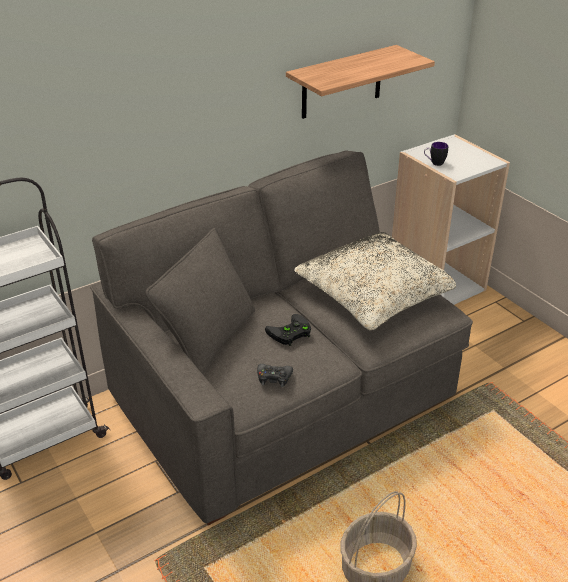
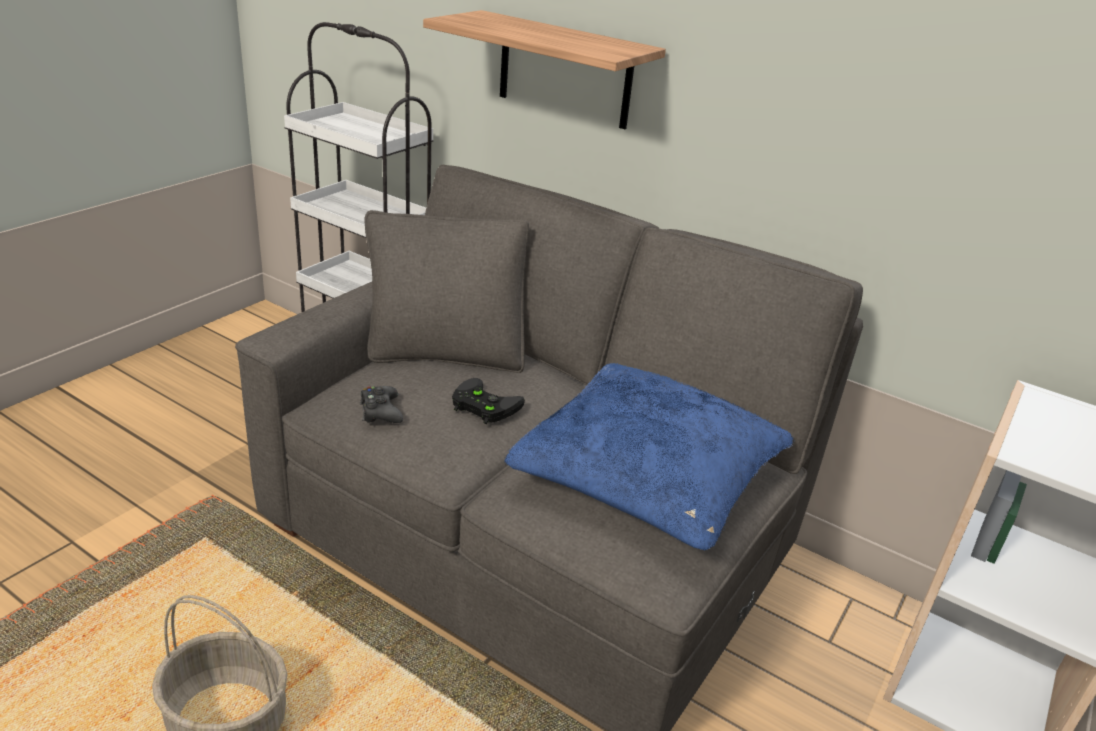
camera: 65 degrees right, 5 degrees down
(342, 82) = (919, 165): shelf -> shelf (564, 71)
(375, 293) = (648, 475): beige pillow -> blue pillow
(434, 163) = (1030, 423): mug -> none

